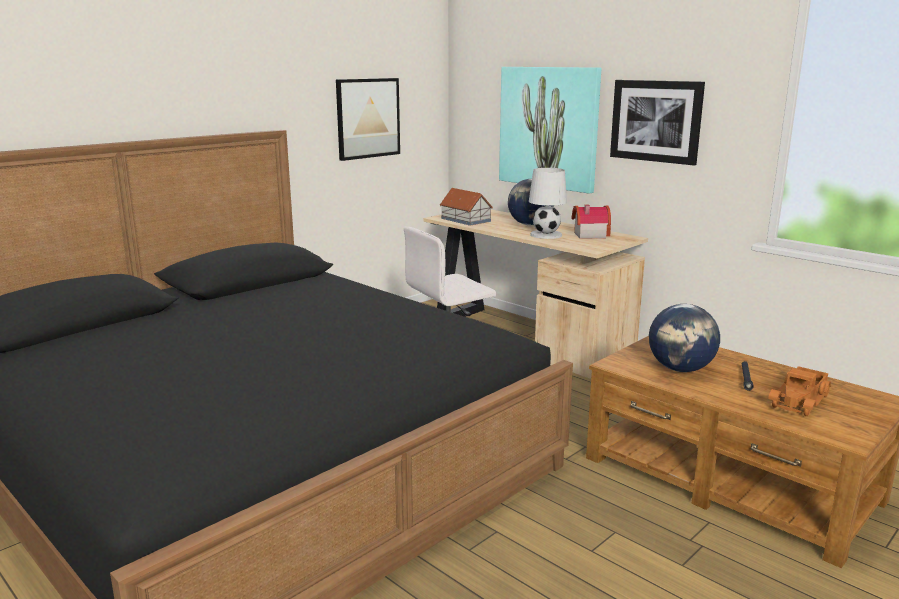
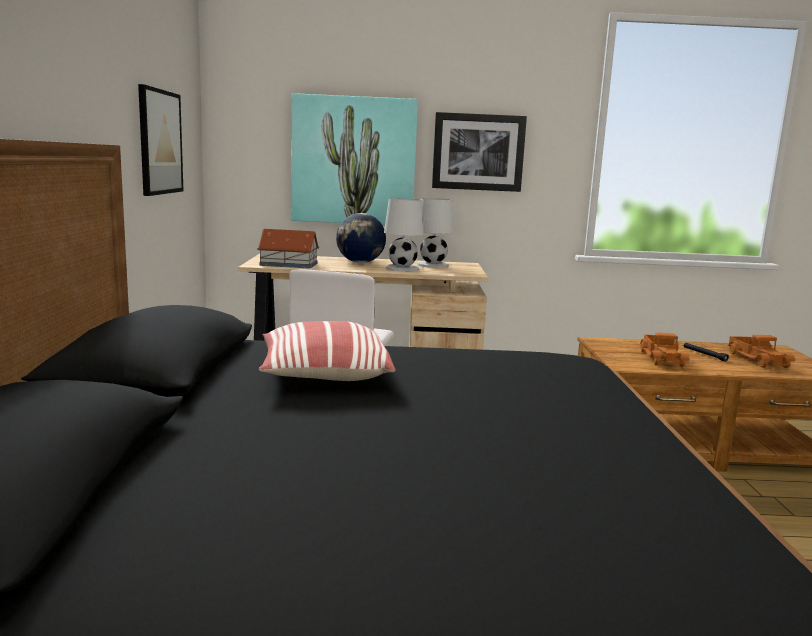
camera: 45 degrees left, 5 degrees down
(295, 305) = (323, 375): none -> pillow
(588, 235) = (432, 265): toy house -> white table lamp
(681, 369) = (663, 358): globe -> toy truck

